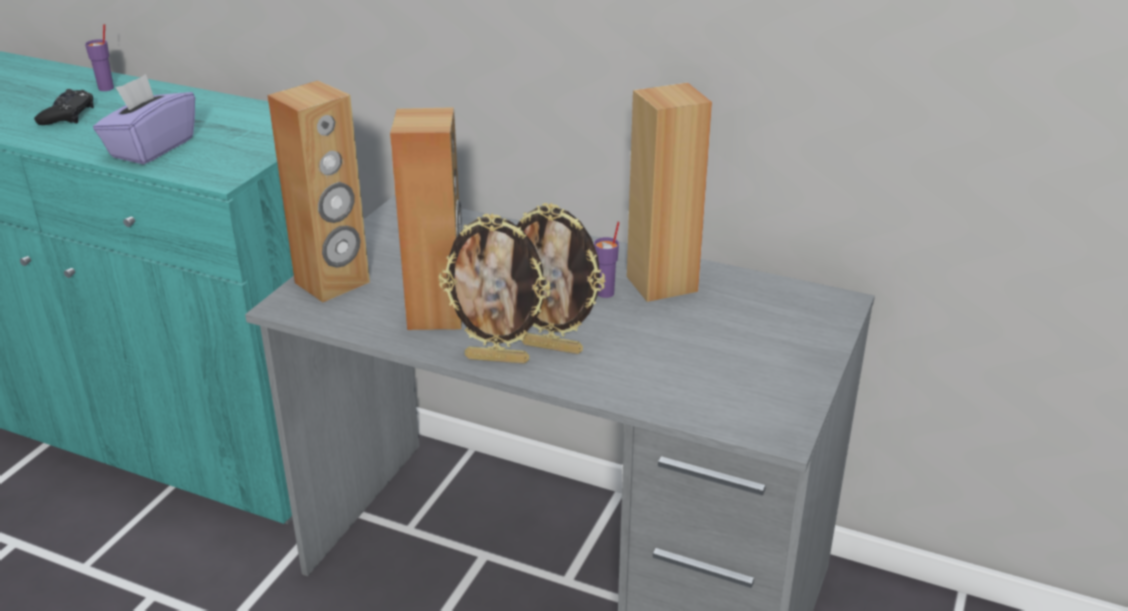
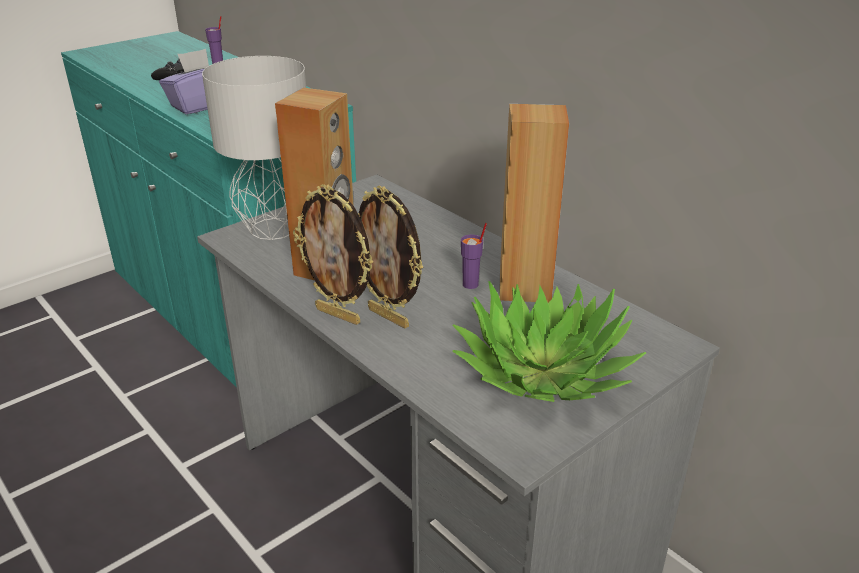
camera: 25 degrees right, 0 degrees up
(333, 283) = (274, 228): brown speaker -> grey table lamp
(741, 357) = (543, 370): none -> potted plant

